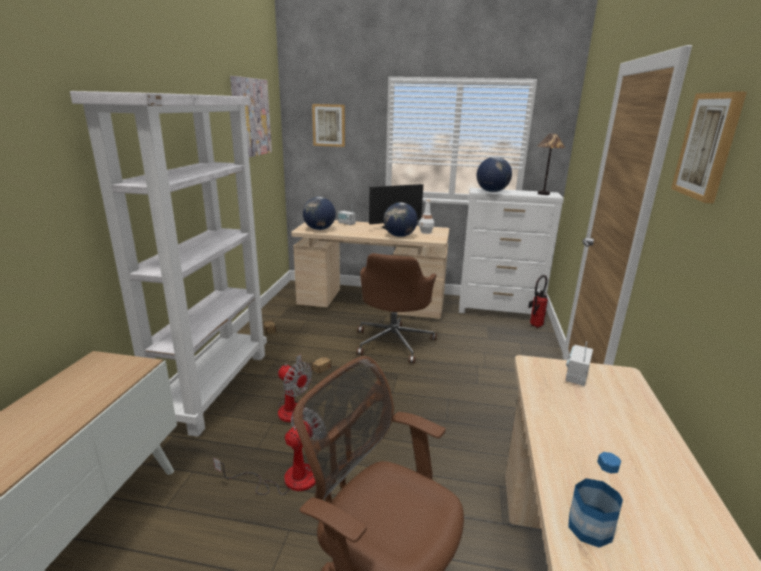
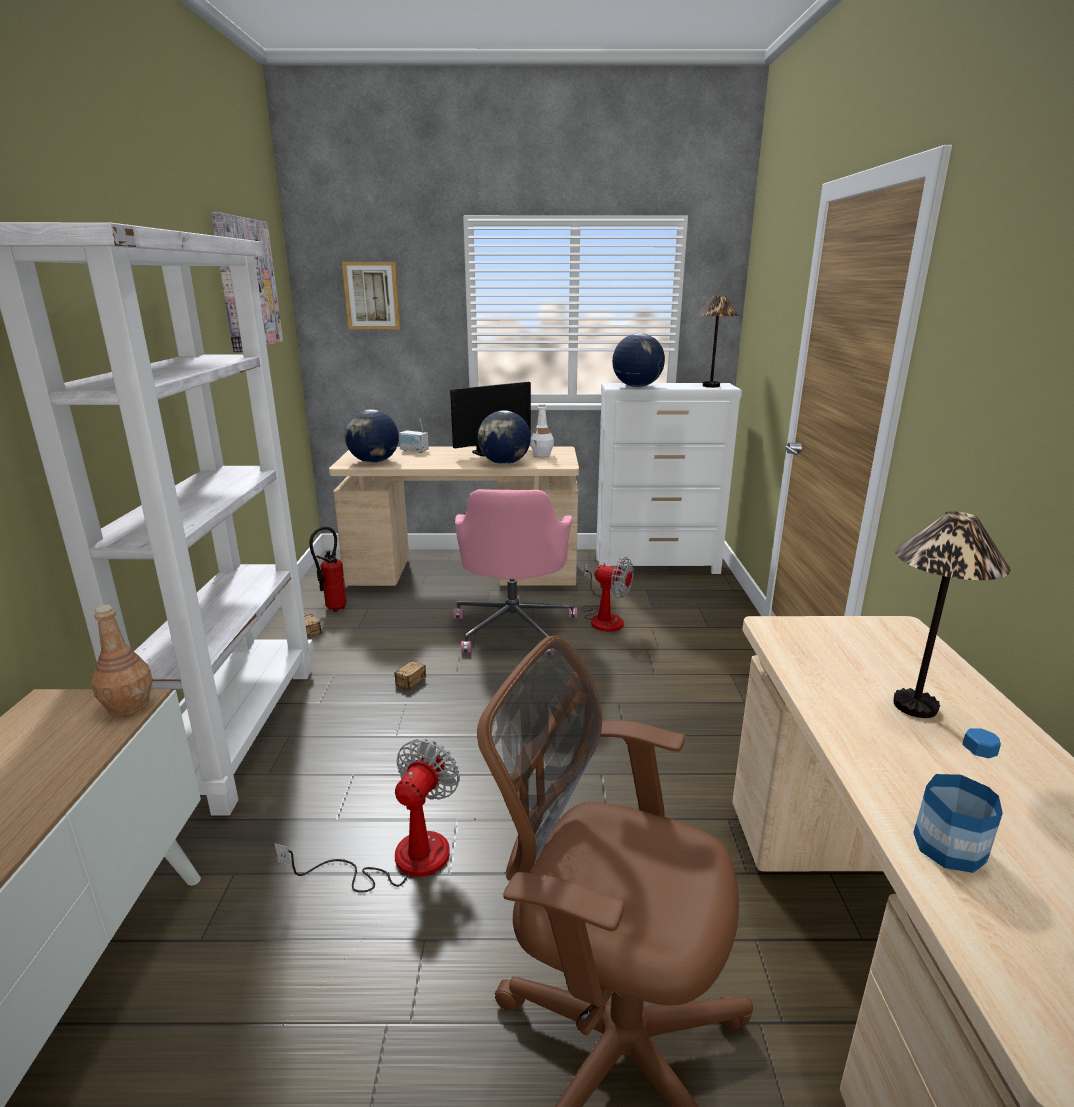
camera: 10 degrees left, 0 degrees up
(138, 366) = (128, 705): none -> brown bottle
(294, 406) = (381, 744): fan -> fan (603, 618)
(394, 342) = (514, 627): brown office chair -> pink office chair
(534, 326) = (712, 582): fire extinguisher -> fire extinguisher (332, 609)
(576, 376) = (839, 637): radio -> none
(609, 430) = (916, 706): none -> table lamp
(708, 146) = (1002, 284): picture -> none

